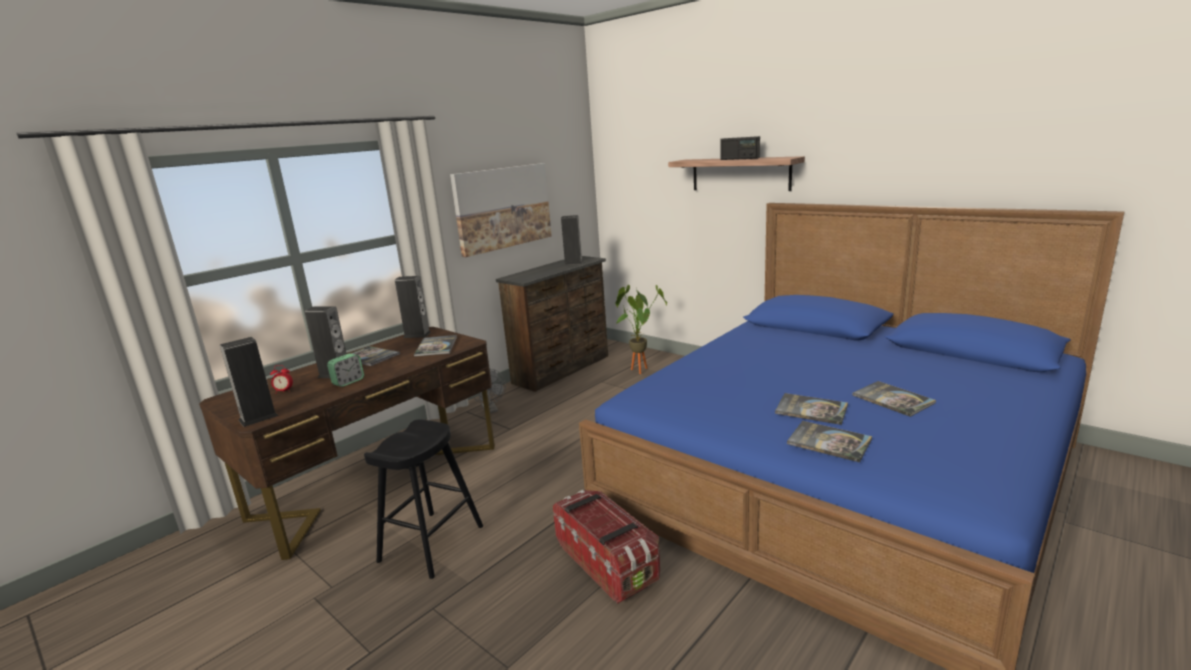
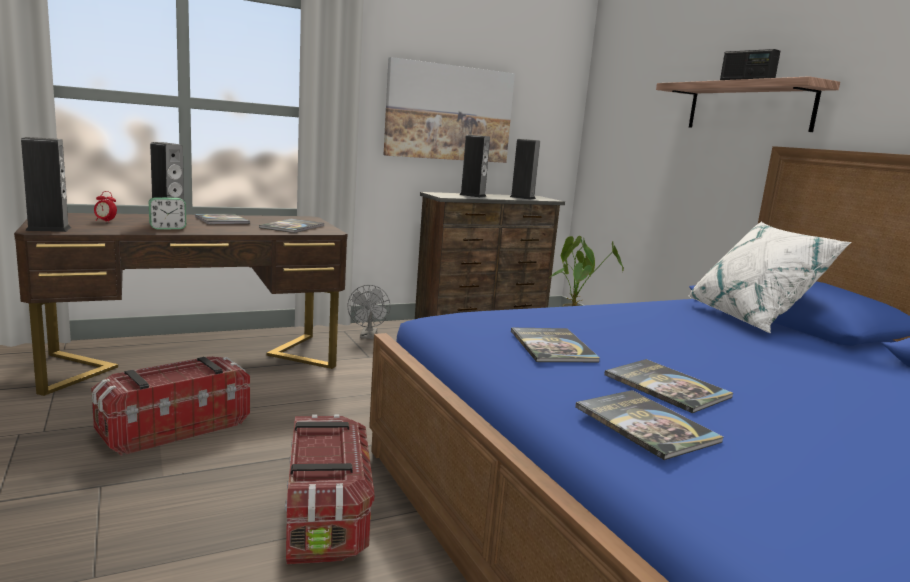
camera: 20 degrees right, 5 degrees down
(417, 335) = (292, 218): speaker -> speaker (472, 195)
(432, 543) = (174, 428): black stool -> storage box
(797, 335) = (751, 319): none -> white pillow
(893, 399) = (820, 411): book -> book (552, 346)

